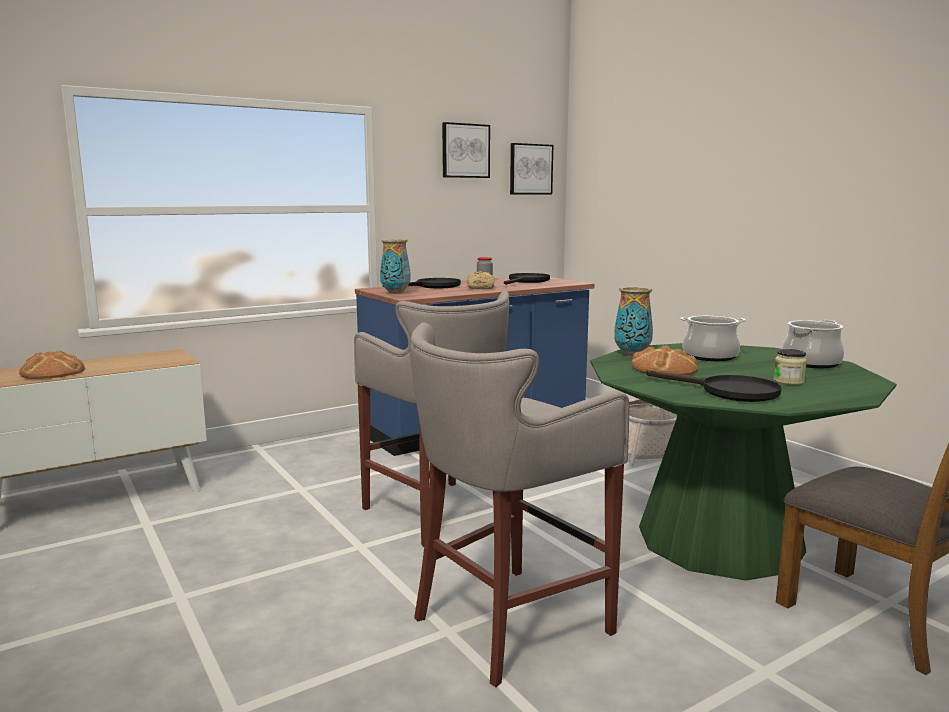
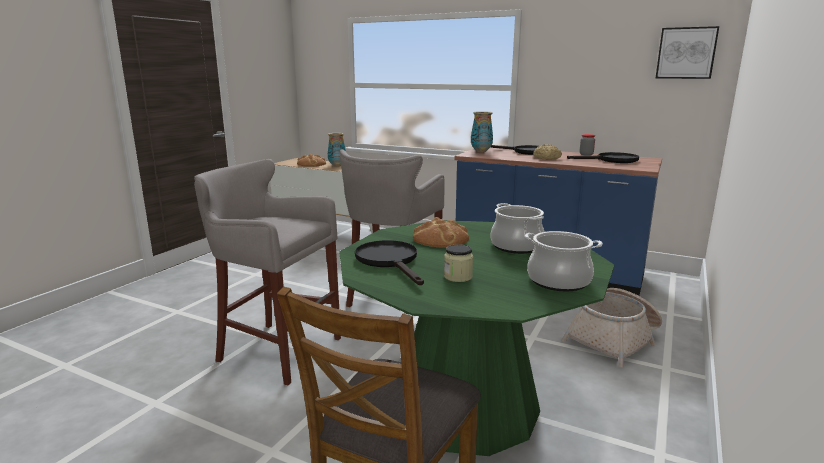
camera: 60 degrees right, 5 degrees up
(465, 151) = (607, 38): picture -> none
(632, 353) = (482, 226): vase -> vase (337, 166)
(728, 392) = (390, 261): black frying pan -> black frying pan turned 150 degrees clockwise

